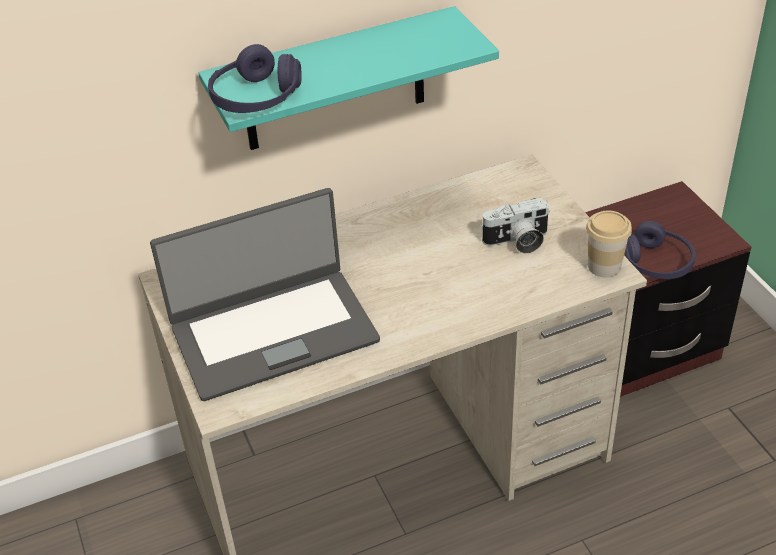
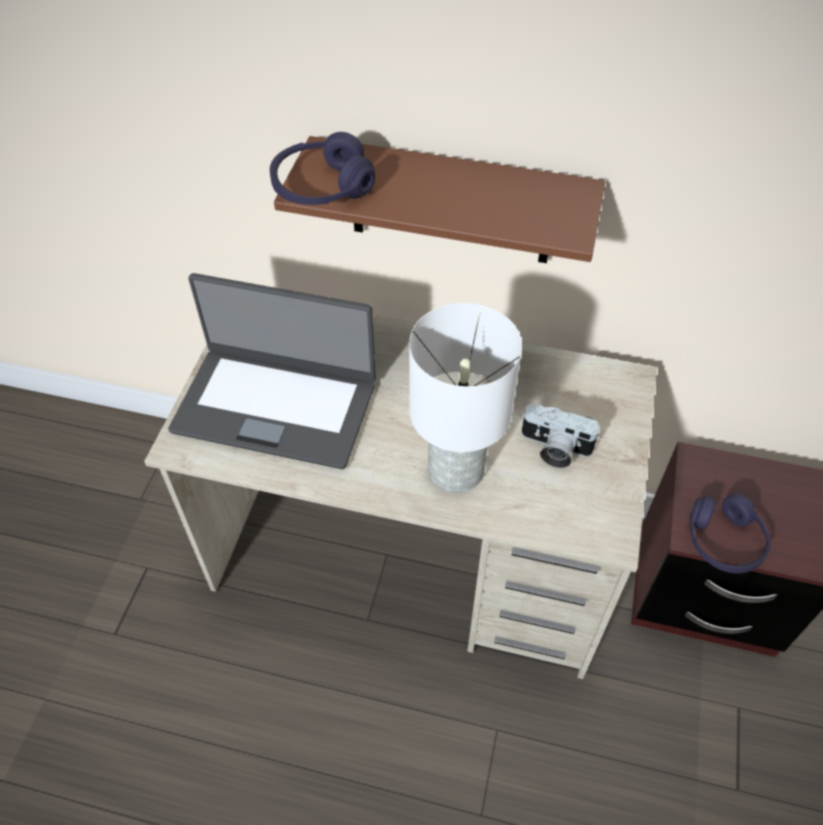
camera: 35 degrees right, 10 degrees up
(334, 81) = (451, 203): turquoise shelf -> brown shelf
(463, 292) = (457, 468): none -> white table lamp
(604, 266) = (609, 526): cup -> none

